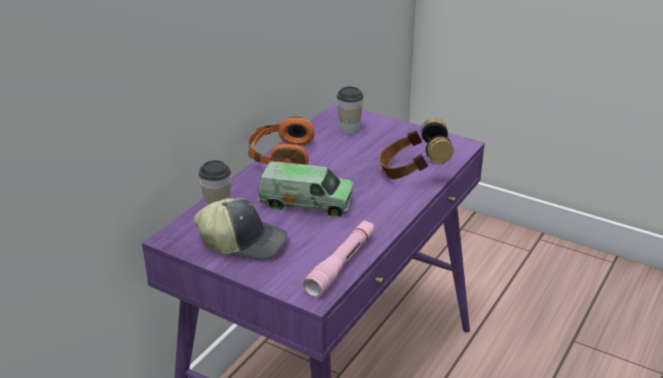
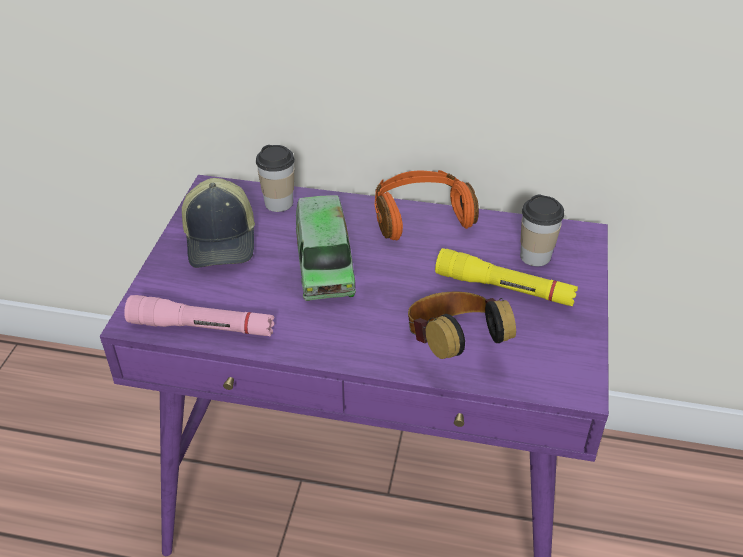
camera: 70 degrees right, 10 degrees up
(371, 146) = (504, 288): none -> yellow flashlight

